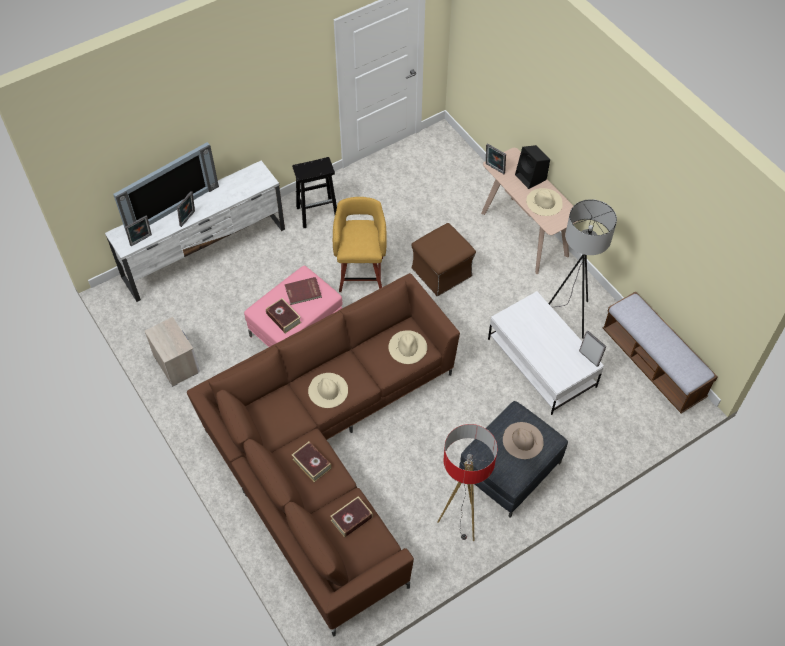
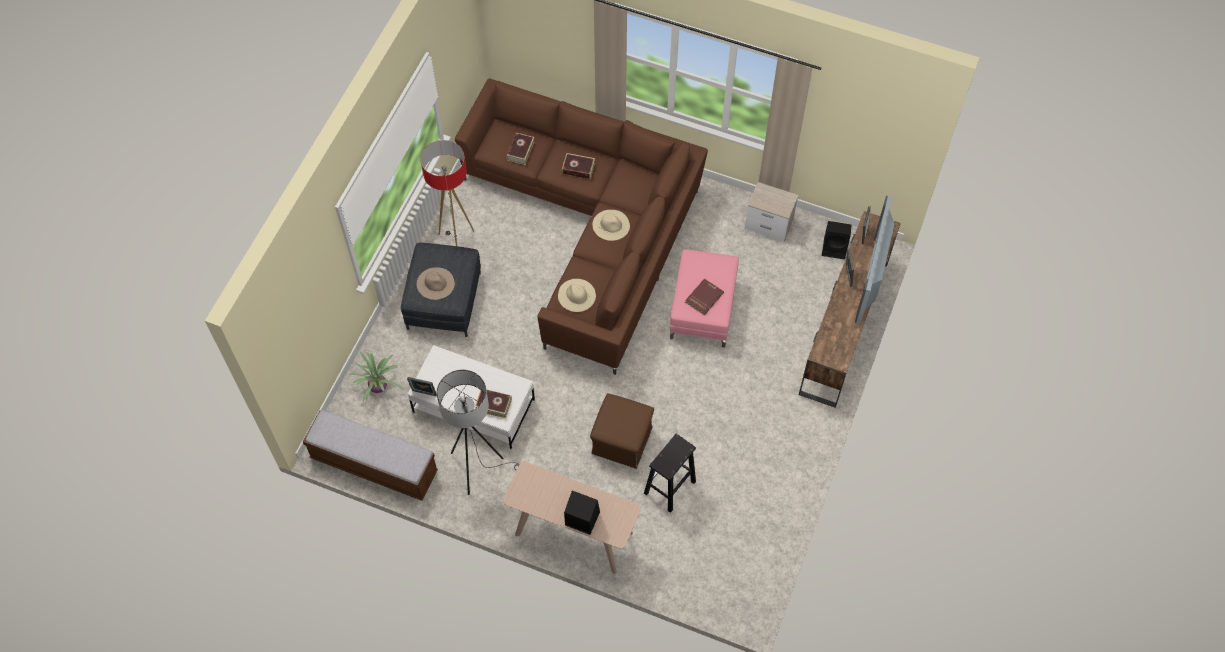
camera: 145 degrees right, 5 degrees up
(146, 312) = (835, 248): none -> black speaker
(205, 253) = (843, 327): white tv stand -> brown tv stand
(283, 318) = (699, 266): book -> book (493, 405)
(318, 213) = (784, 431): black stool -> black stool (669, 488)
(361, 272) = (693, 395): yellow stool -> none
(494, 169) = (624, 505): picture frame -> none
(544, 202) = (550, 496): beige hat -> none
(615, 425) = (379, 388): none -> potted plant

